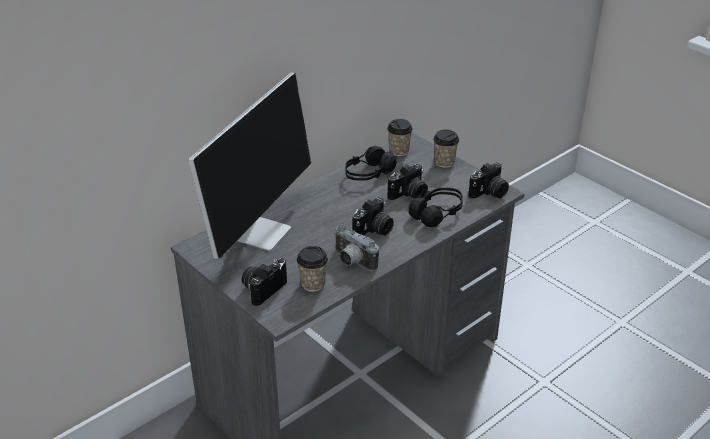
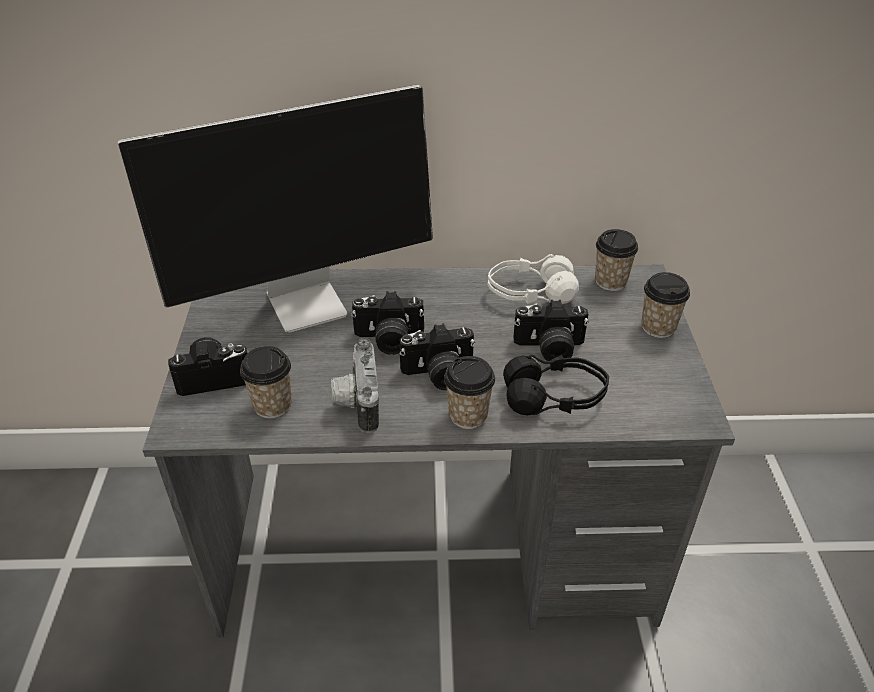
camera: 40 degrees right, 5 degrees up
(368, 174) = (530, 293): black headphones -> white headphones
(410, 240) = (468, 415): none -> cup
(489, 193) = (674, 408): camera -> camera (388, 340)

